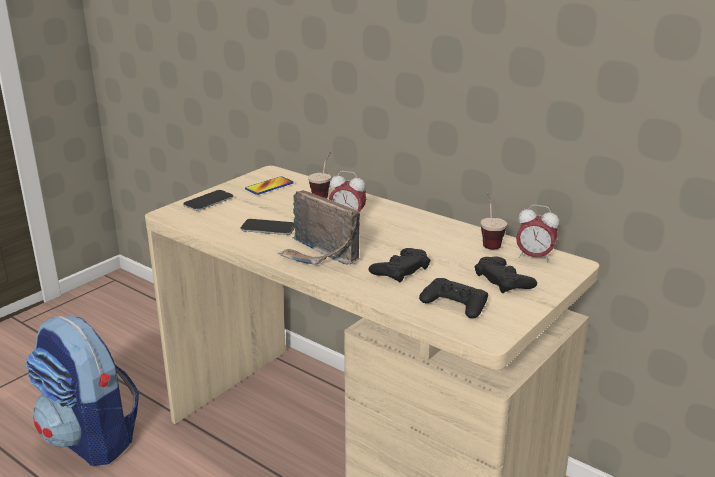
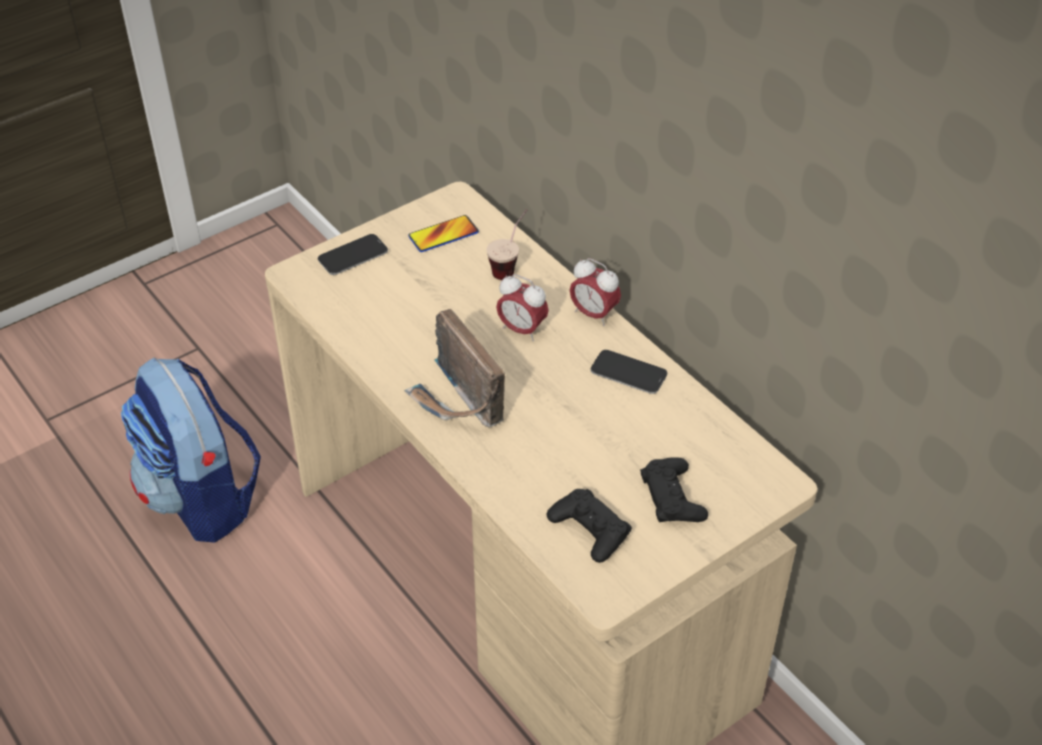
camera: 15 degrees right, 20 degrees up
(268, 228) = (412, 330): phone -> phone (628, 373)
(400, 270) = (549, 450): black game controller -> none
(489, 241) = (692, 414): cup -> none
(534, 257) = (736, 459): alarm clock -> alarm clock (593, 314)

